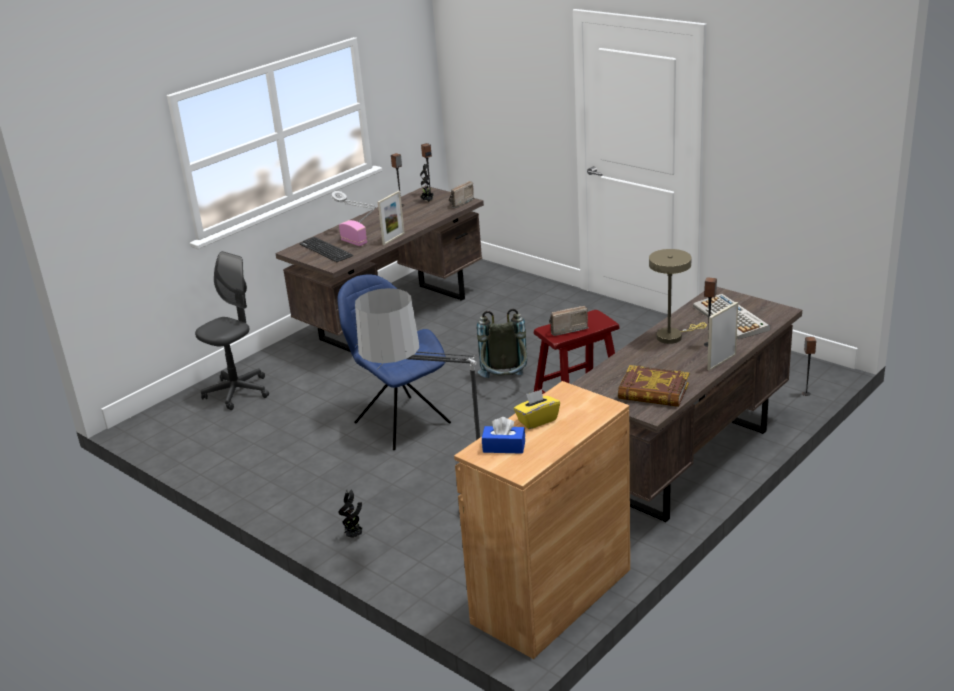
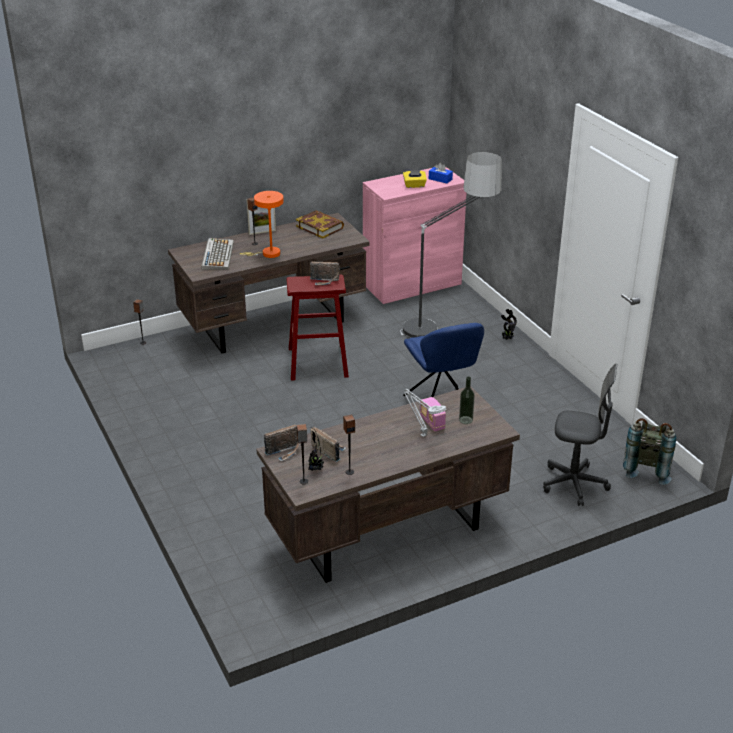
camera: 160 degrees left, 5 degrees up
(237, 392) = (574, 484): grey office chair -> grey office chair turned 135 degrees counterclockwise
(326, 250) = (465, 420): keyboard -> bottle
(393, 239) = (390, 414): picture frame -> none
(426, 211) = (328, 450): none -> radio
(505, 383) = (337, 417): grey backpack -> grey backpack (646, 468)
(552, 596) = (412, 284): brown cabinet -> pink cabinet
(673, 336) = (268, 254): beige table lamp -> orange table lamp

